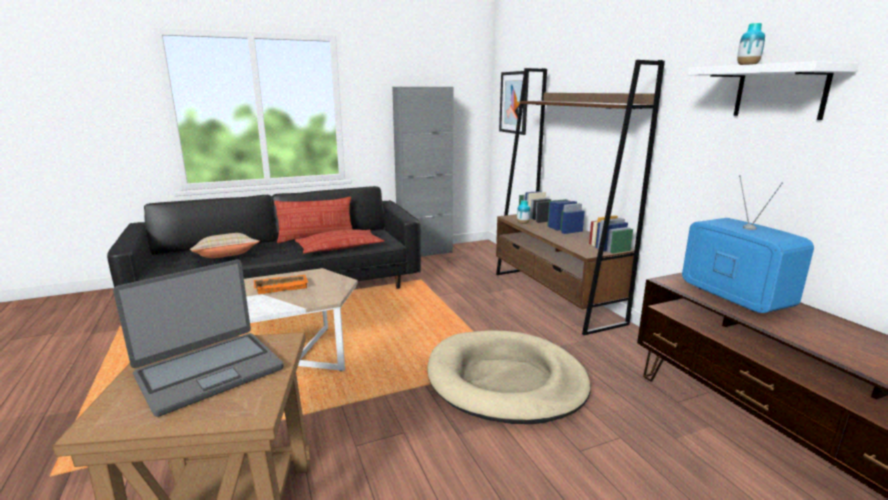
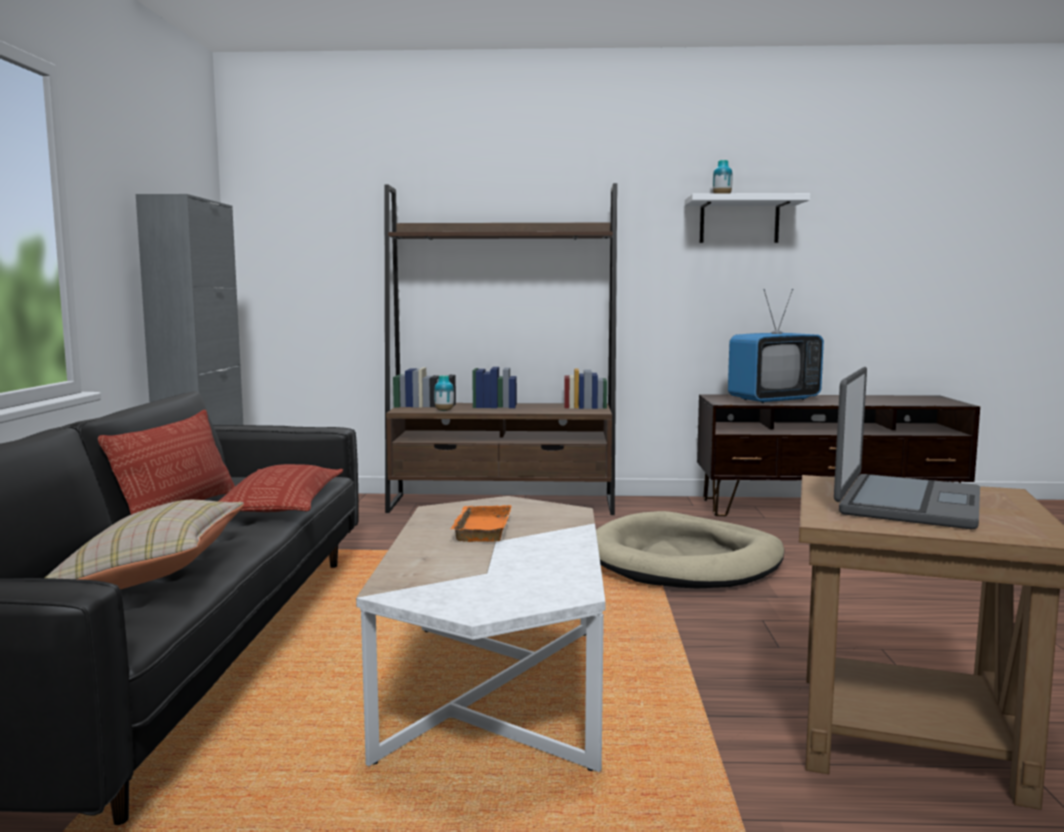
camera: 65 degrees left, 10 degrees down
(209, 371) = (906, 503): laptop -> laptop turned 45 degrees clockwise
(514, 102) = (299, 241): picture -> none
(734, 297) = (773, 399): television -> television turned 150 degrees clockwise

